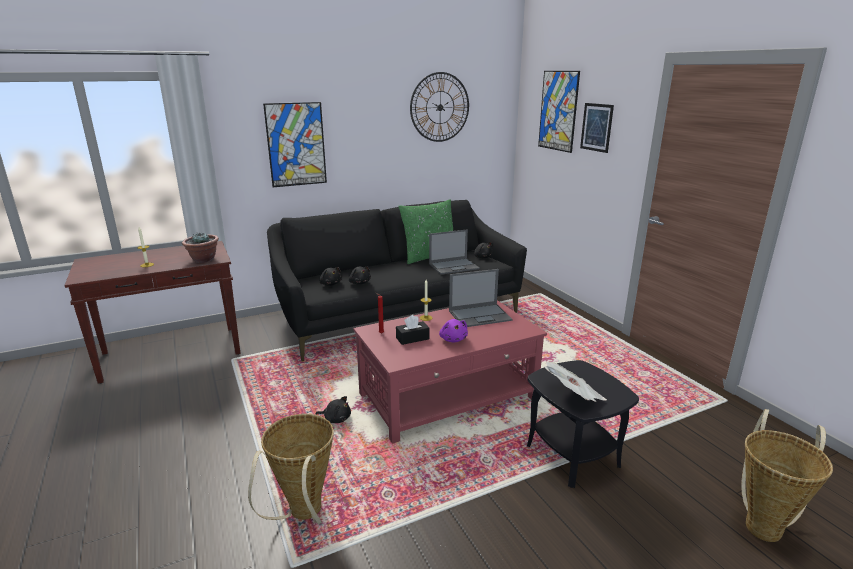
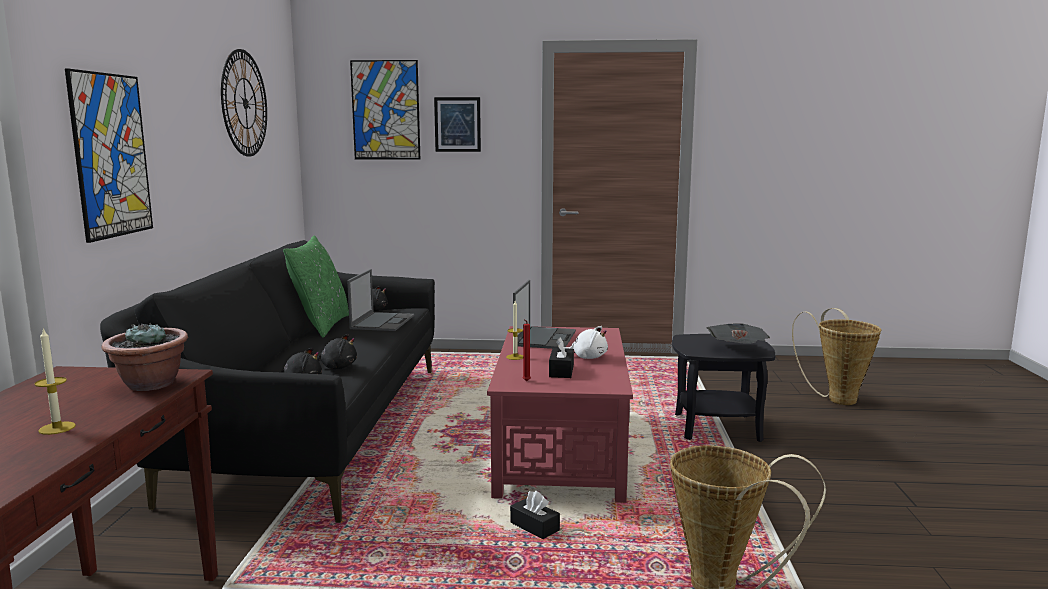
camera: 60 degrees left, 10 degrees down
(336, 419) = (534, 527): black plush toy -> black tissue box
(453, 339) = (587, 357): purple plush toy -> white plush toy

